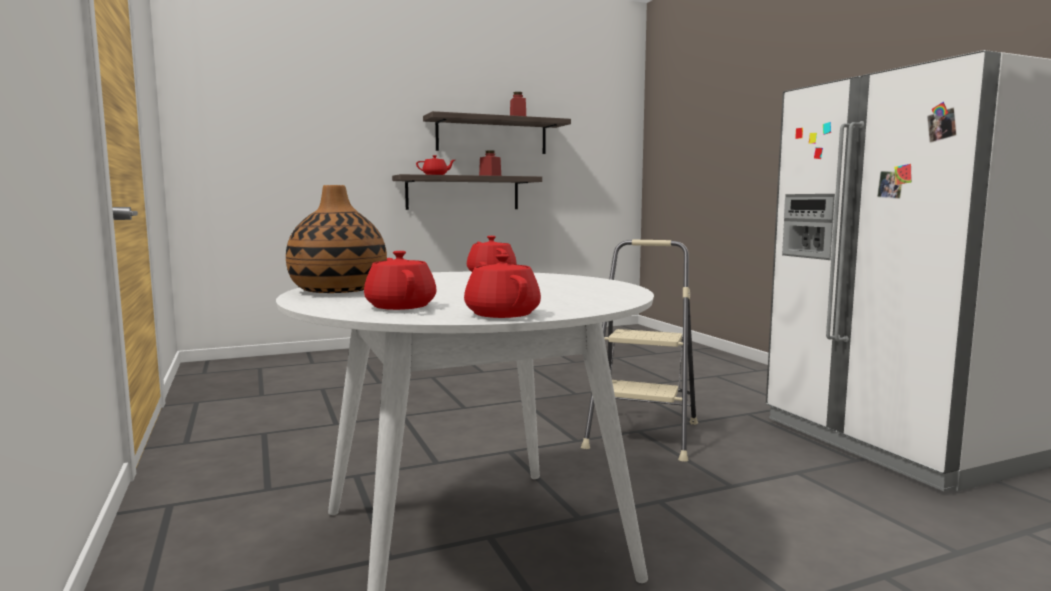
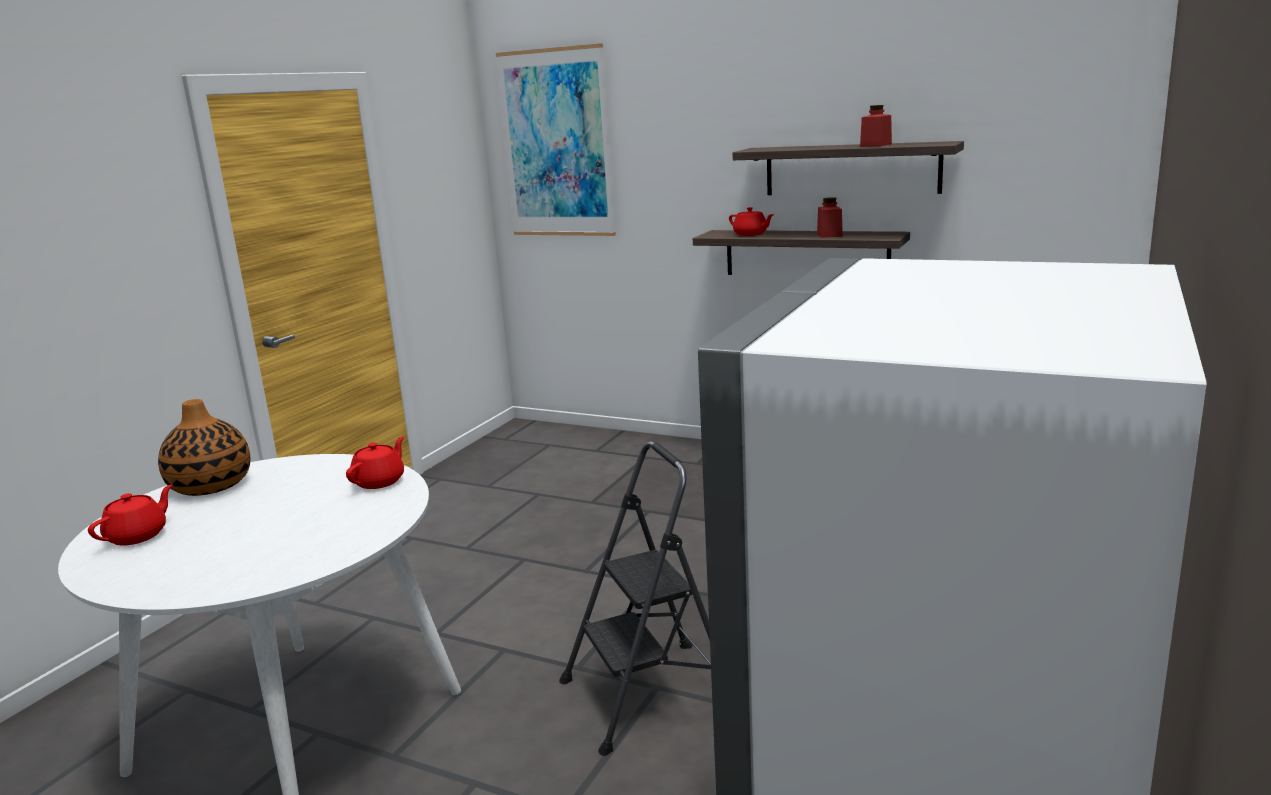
camera: 50 degrees right, 10 degrees up
(247, 98) = (557, 144): none -> picture
(502, 314) = (119, 578): red teapot -> none
(643, 433) = (654, 692): beige step ladder -> black step ladder

